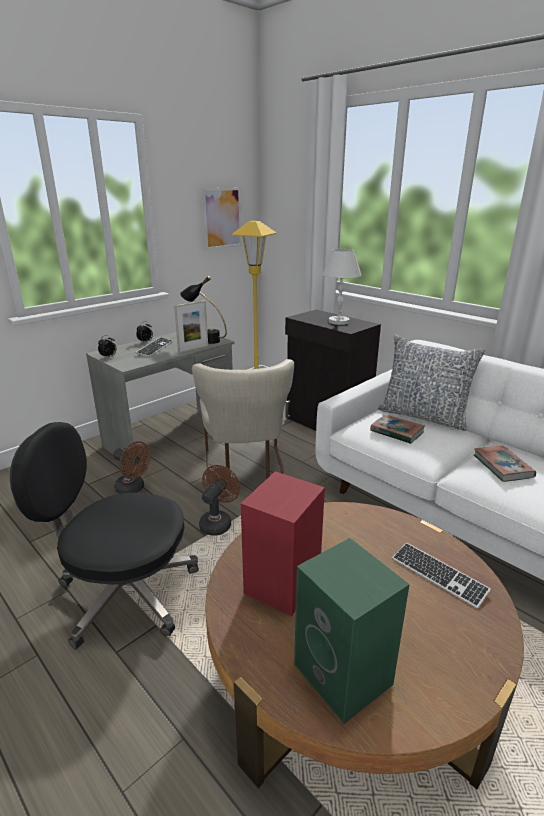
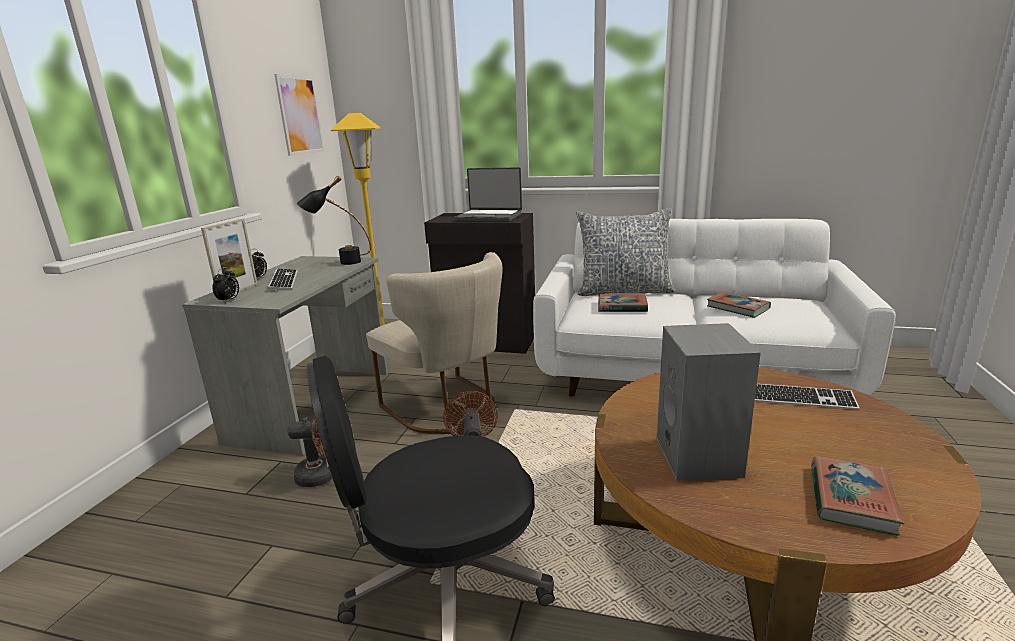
camera: 30 degrees left, 5 degrees down
(193, 349) = (339, 272): picture frame -> picture frame (238, 291)
(283, 585) = (700, 458): red speaker -> grey speaker
(339, 321) = (489, 217): white table lamp -> laptop
(345, 675) = (851, 499): green speaker -> book

